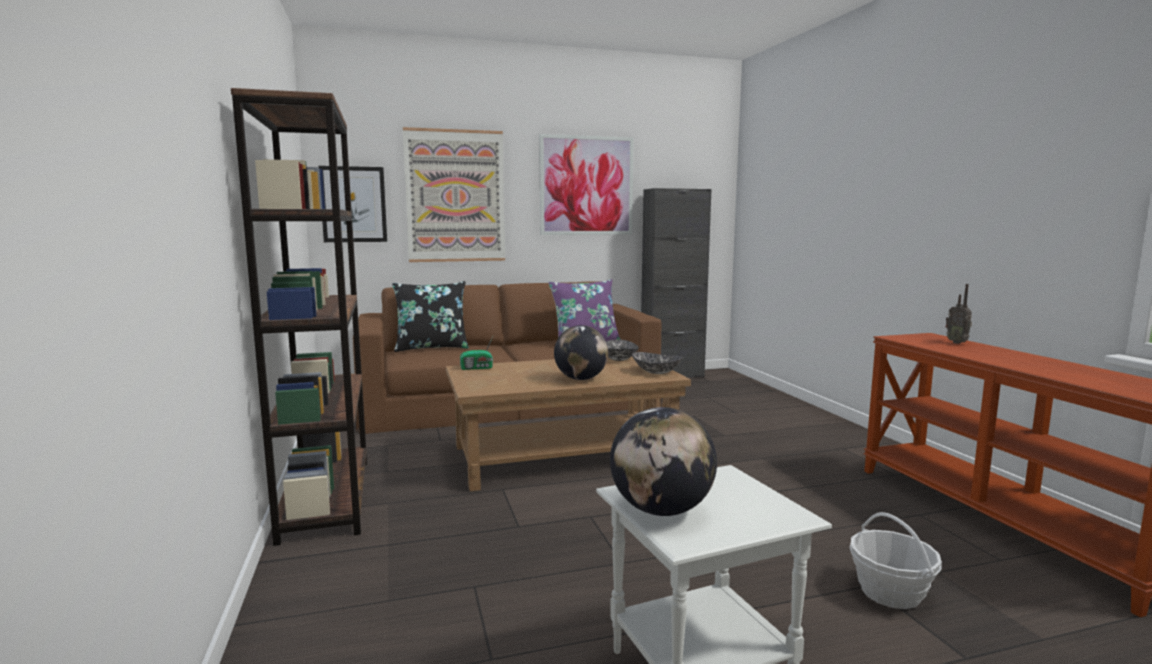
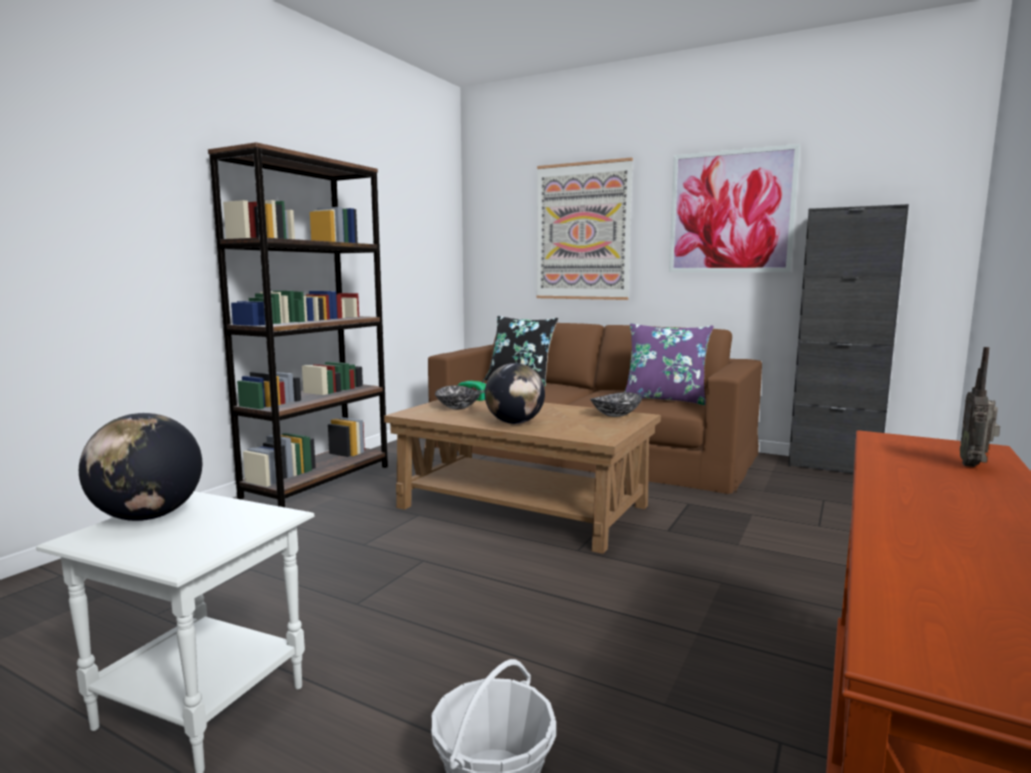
camera: 45 degrees right, 0 degrees up
(353, 204) = (496, 243): picture -> none
(657, 372) = (607, 432): bowl -> bowl (458, 407)

